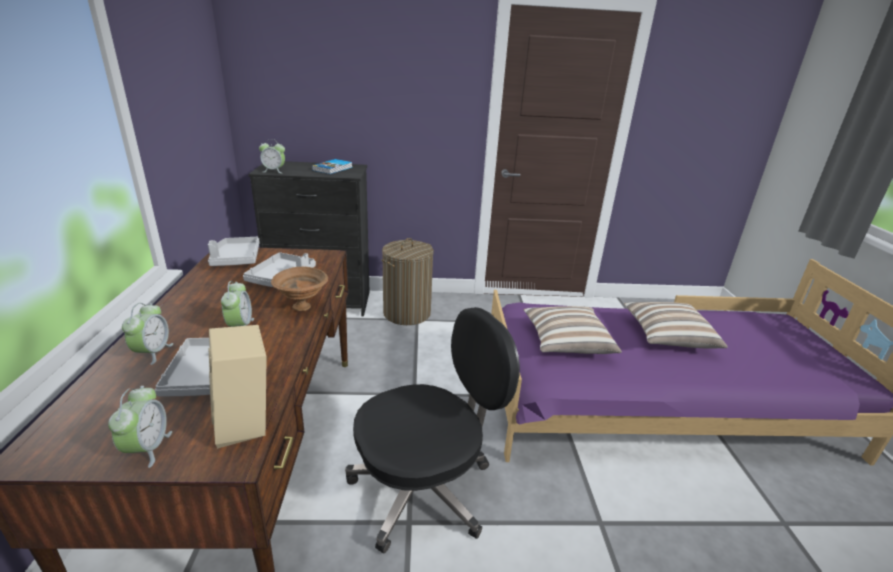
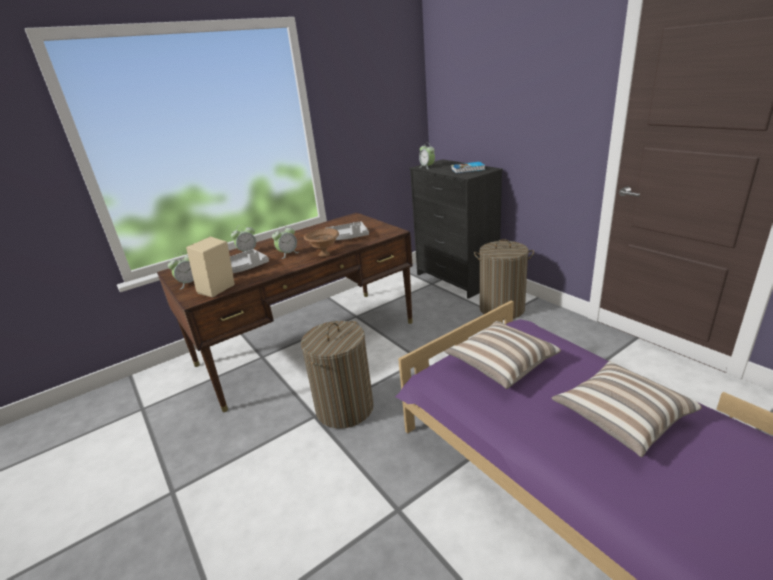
camera: 60 degrees right, 0 degrees up
(236, 259) = (350, 221): grey tray -> none
(424, 488) = (345, 408): black office chair -> laundry basket

